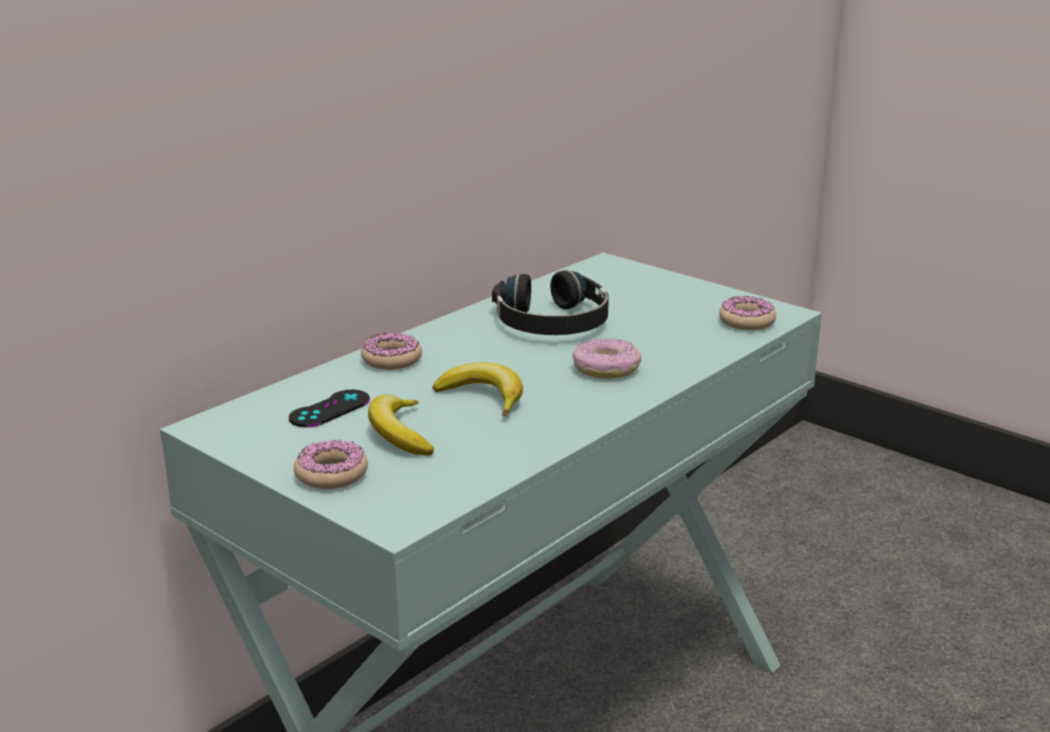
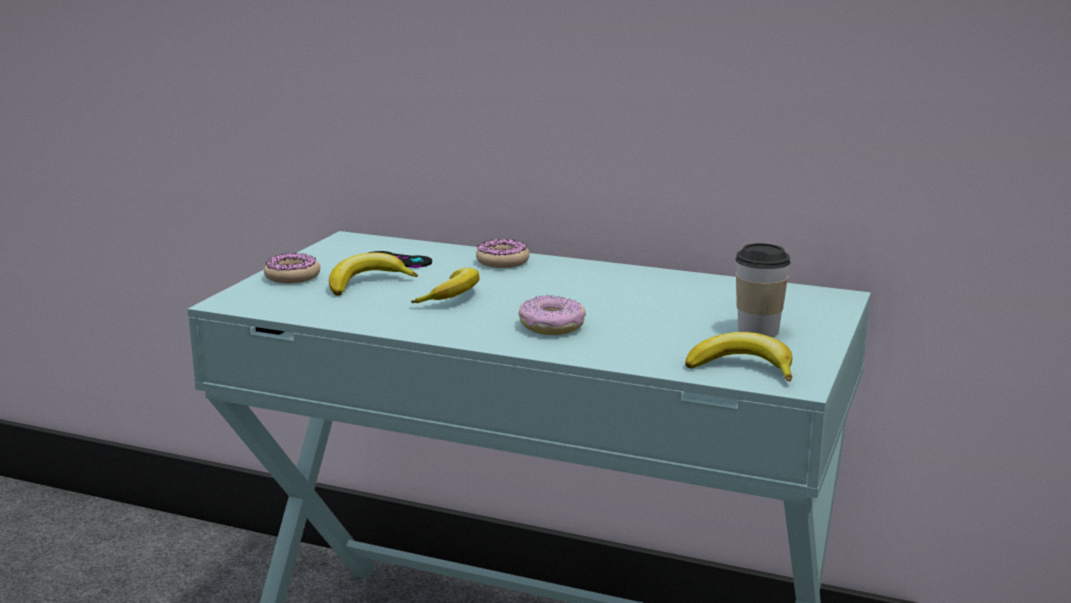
camera: 70 degrees right, 5 degrees down
(552, 322) = (641, 296): black headphones -> none
(667, 301) = (758, 330): none -> cup
(746, 321) = (742, 368): donut -> banana

